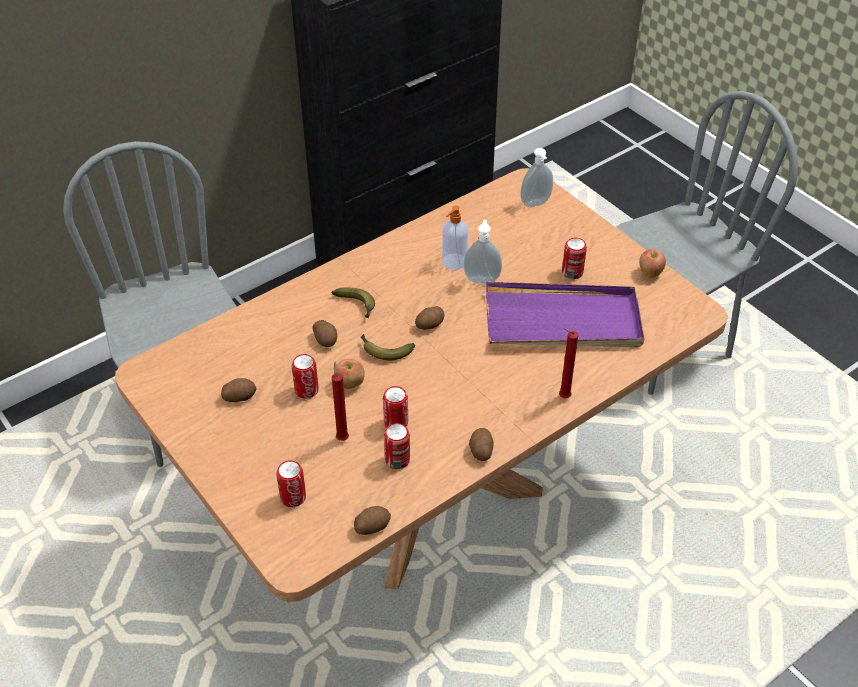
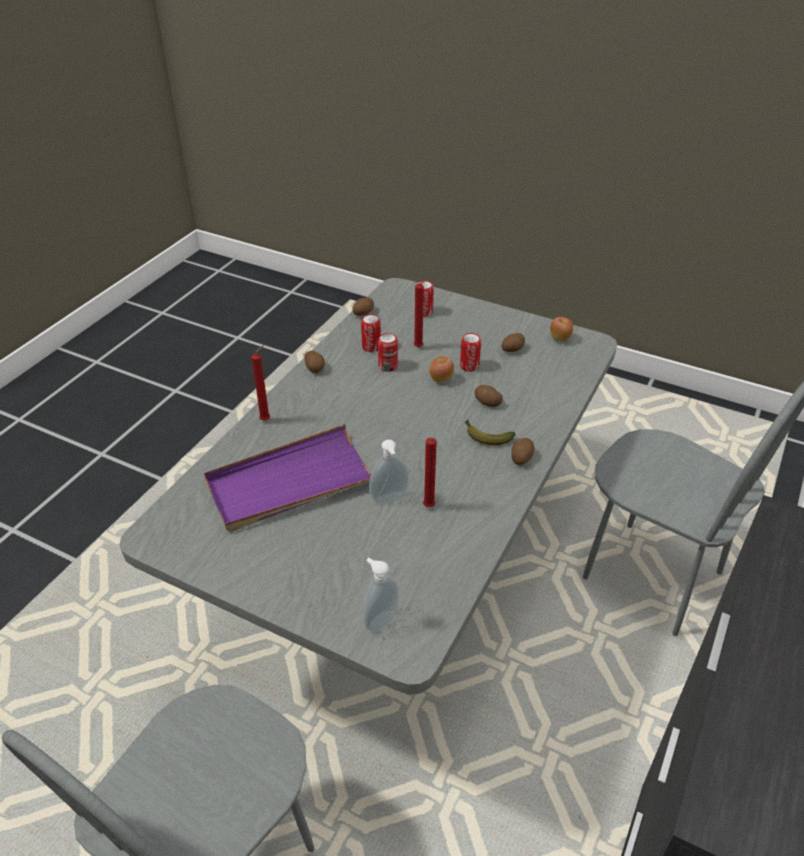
camera: 155 degrees right, 5 degrees down
(384, 351) = (434, 409): banana -> none
(429, 499) = (400, 580): brown dining table -> grey dining table
(430, 325) = (410, 441): potato -> potato (521, 457)
(454, 262) = (428, 508): soap dispenser -> red candle
(572, 272) = (300, 538): can -> none
(649, 273) = (213, 566): apple -> apple (560, 338)

